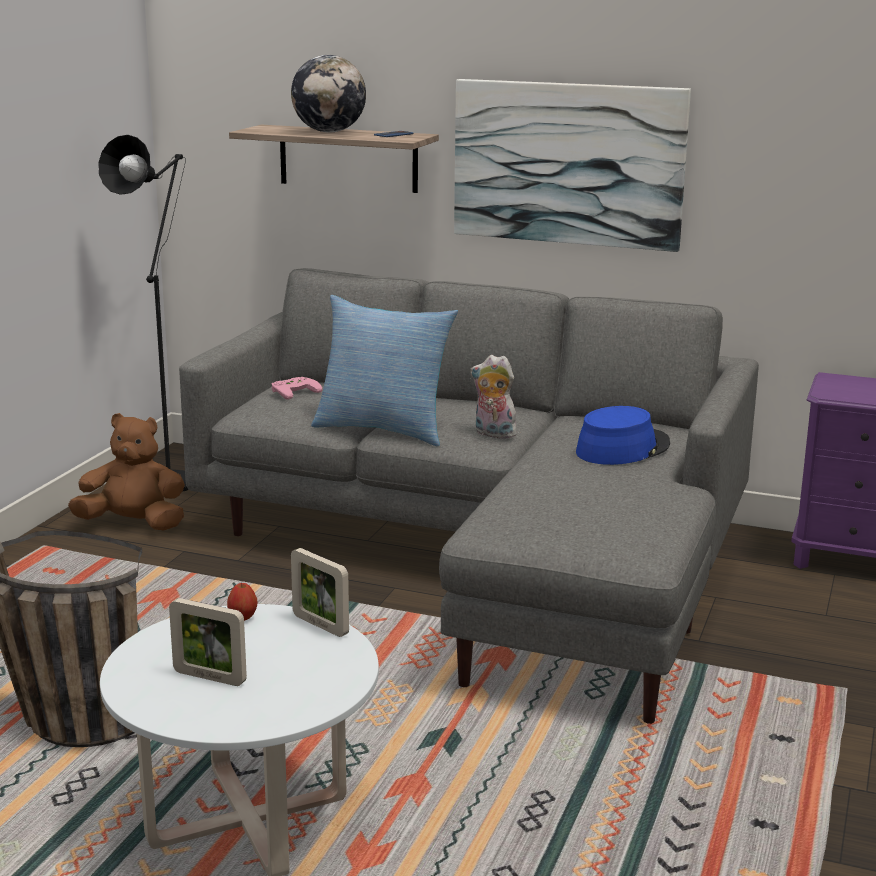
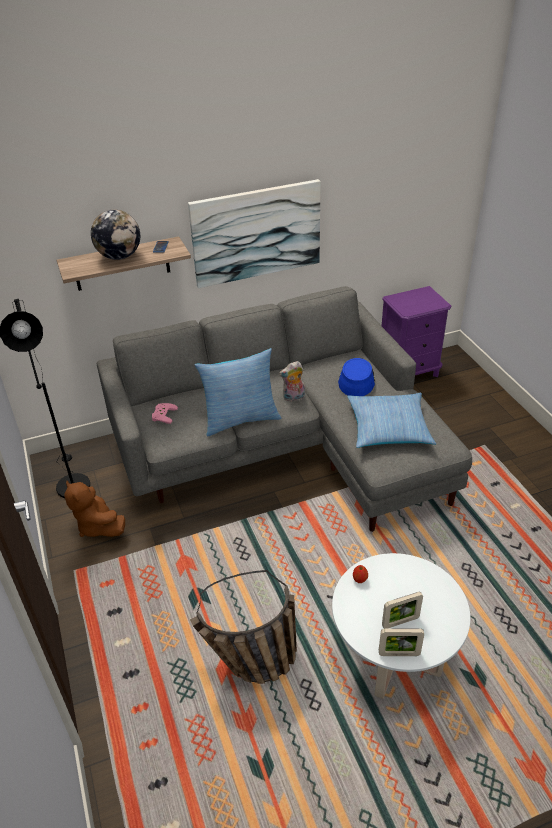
camera: 40 degrees left, 20 degrees up
(133, 524) = (98, 526): brown plush toy -> brown plush toy turned 90 degrees counterclockwise
(320, 625) = (392, 562): picture frame -> picture frame (399, 654)
(577, 503) = (389, 427): none -> pillow

